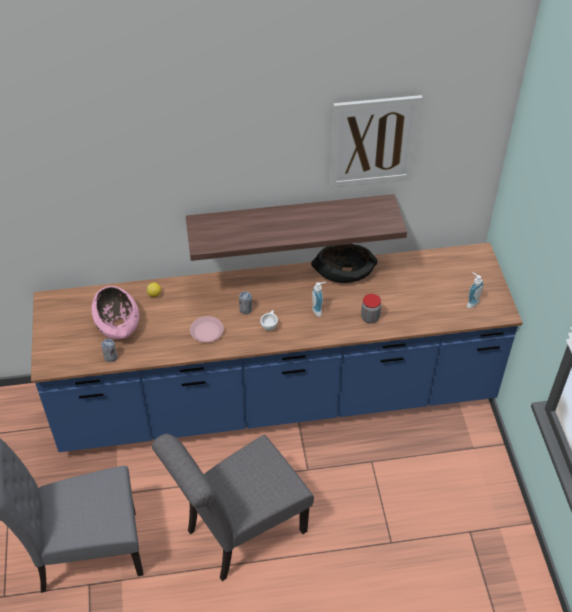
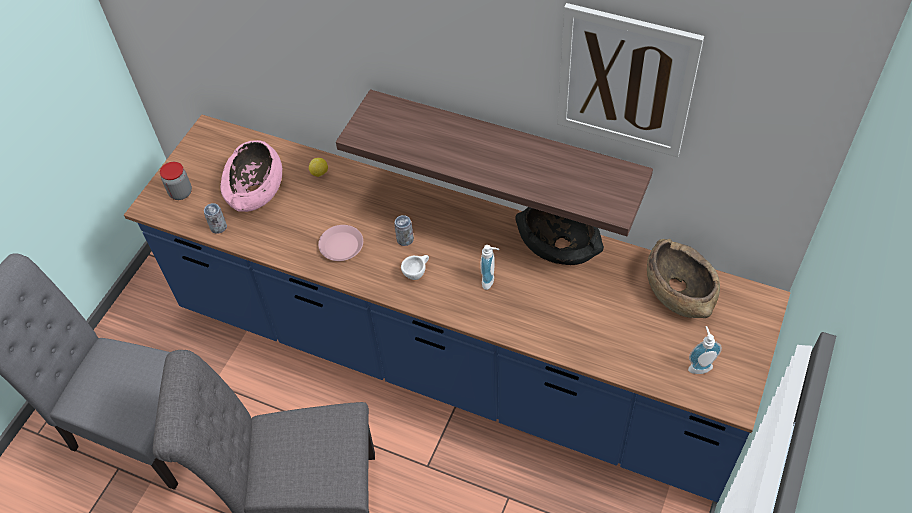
camera: 35 degrees right, 5 degrees up
(370, 318) = (547, 322): jar -> jar (181, 193)
(430, 267) = (678, 290): none -> brown bowl

